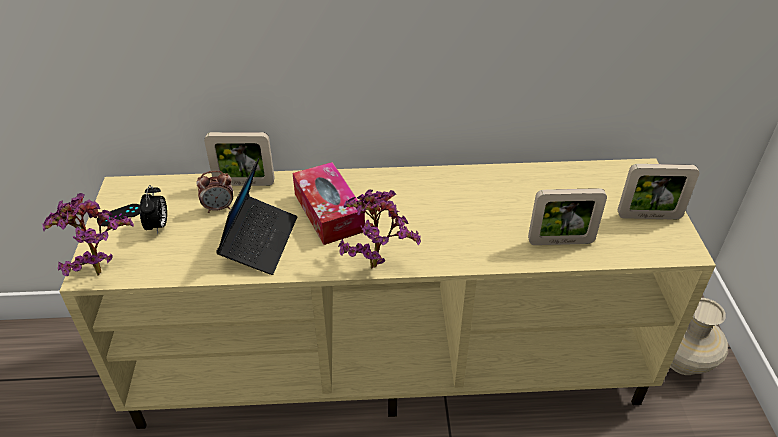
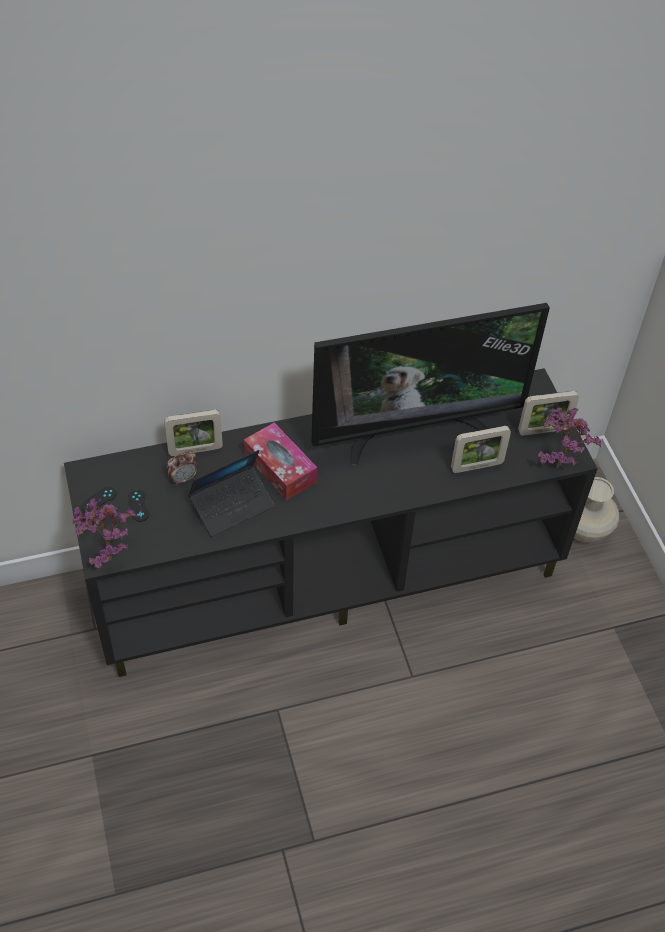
camera: 15 degrees left, 10 degrees up
(158, 226) = (138, 505): alarm clock -> black game controller
(260, 241) = (232, 505): laptop -> laptop turned 60 degrees clockwise
(376, 262) = (334, 510): potted plant -> potted plant (558, 462)
(390, 361) = (328, 575): beige tv stand -> black tv stand
(494, 197) = (415, 430): none -> television

